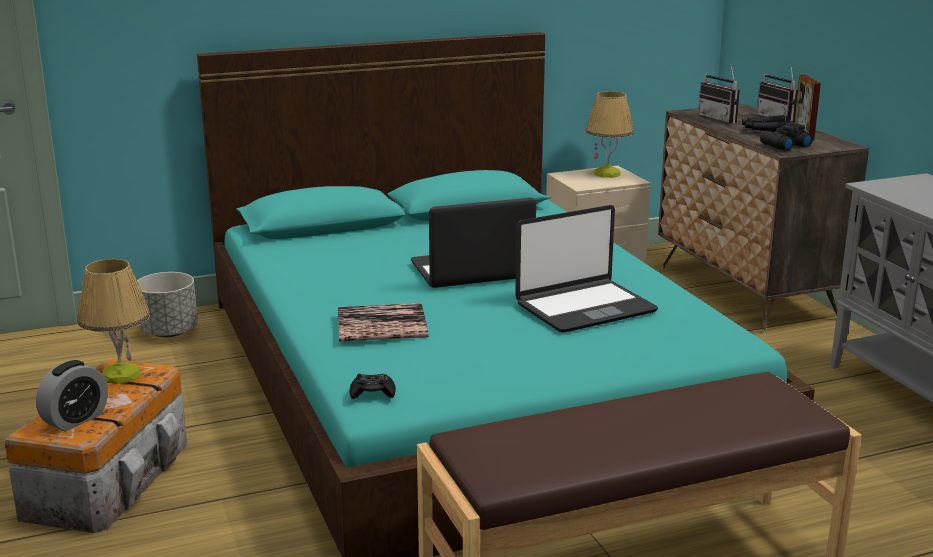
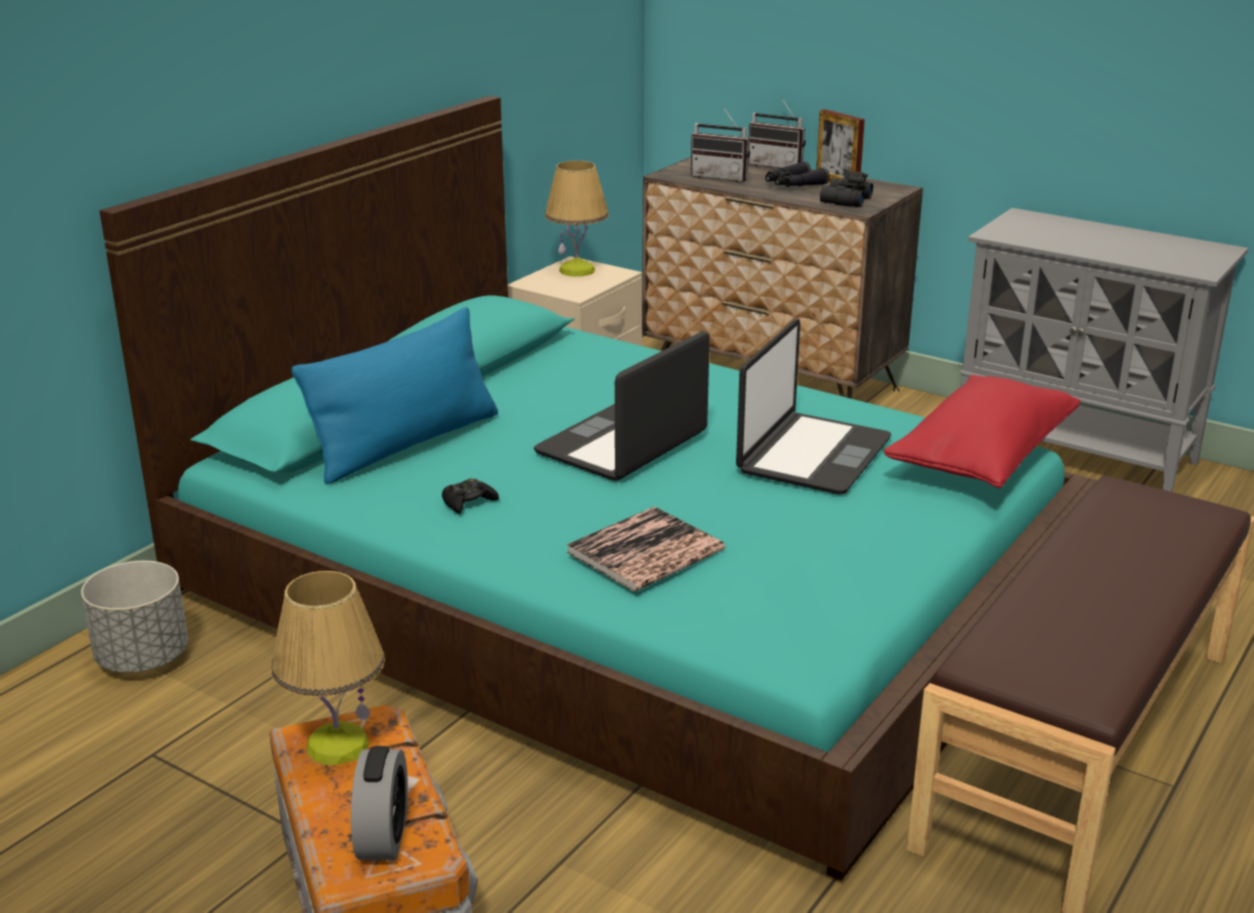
camera: 35 degrees left, 5 degrees up
(353, 241) = (406, 444): none -> blue pillow
(372, 393) = (777, 645): black game controller -> black game controller (468, 502)
(707, 340) = (981, 457): none -> red pillow

